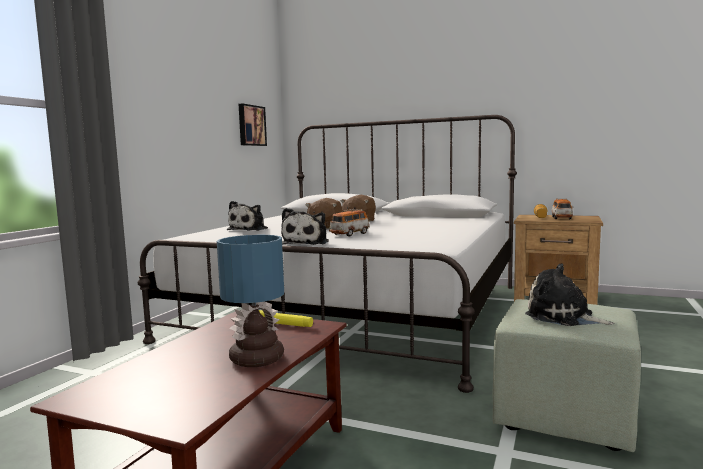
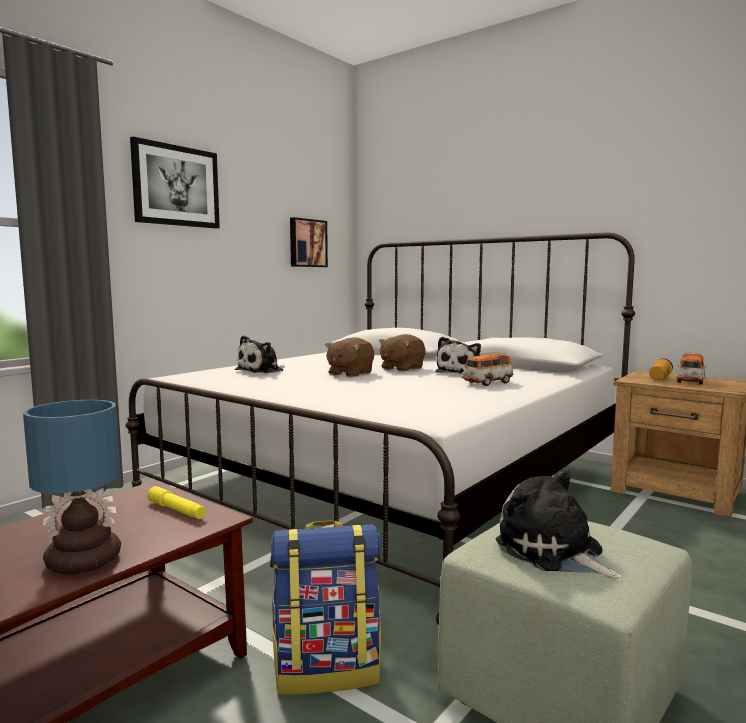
camera: 15 degrees right, 0 degrees up
(157, 74) = (176, 186): none -> picture
(307, 243) = (289, 397): plush toy -> plush toy (461, 372)
(349, 234) = (359, 388): toy car -> toy car (487, 383)
(407, 428) = (327, 669): none -> backpack

